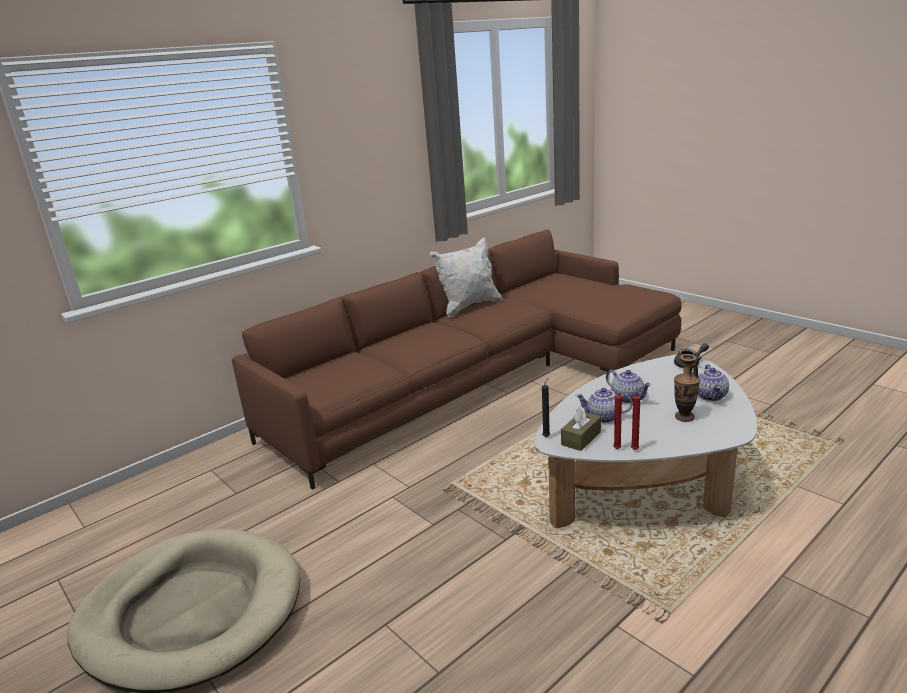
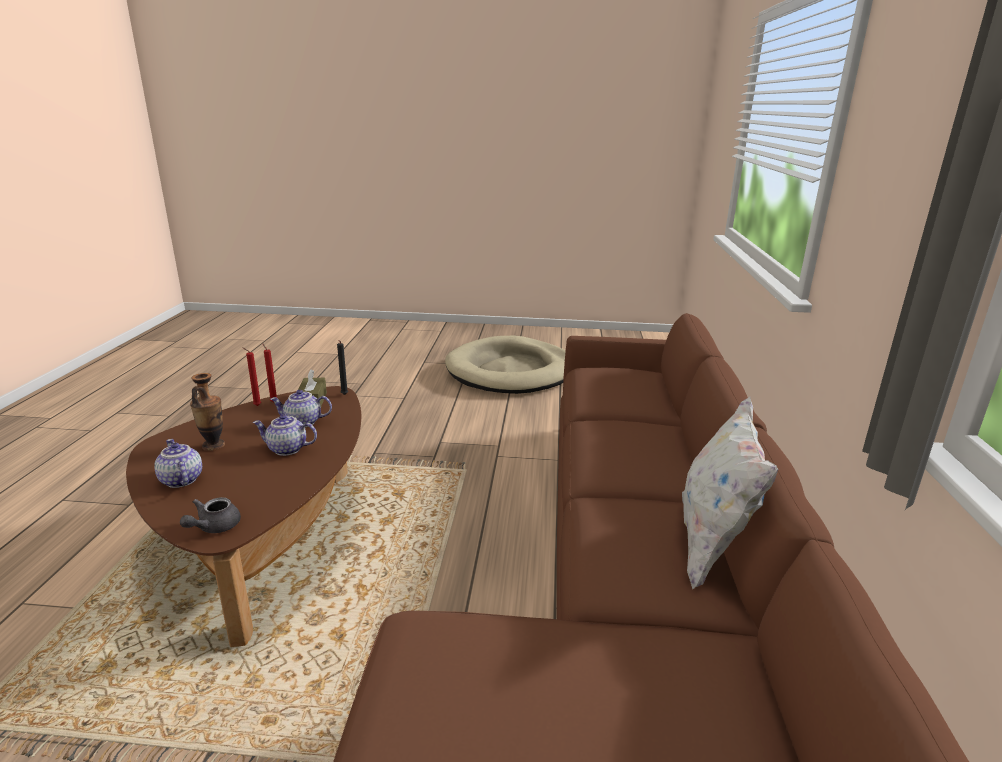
camera: 135 degrees right, 0 degrees up
(603, 417) = (302, 422): teapot -> teapot turned 150 degrees counterclockwise
(648, 484) = (269, 541): white coffee table -> brown coffee table

